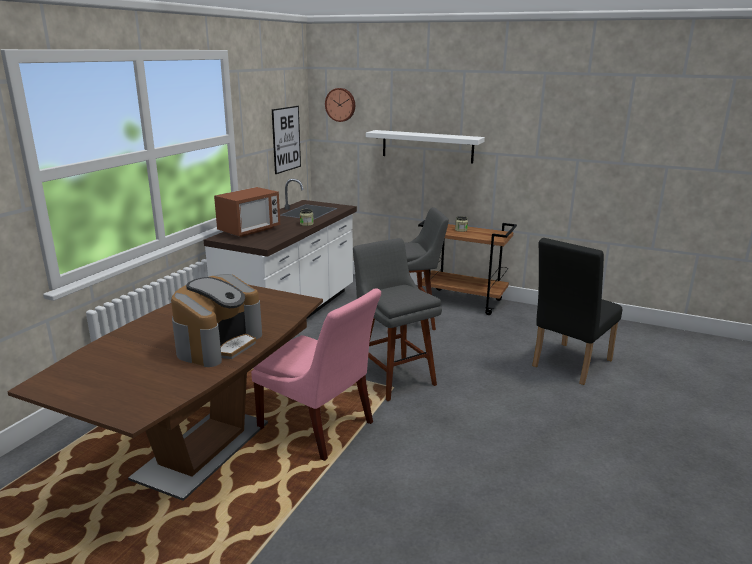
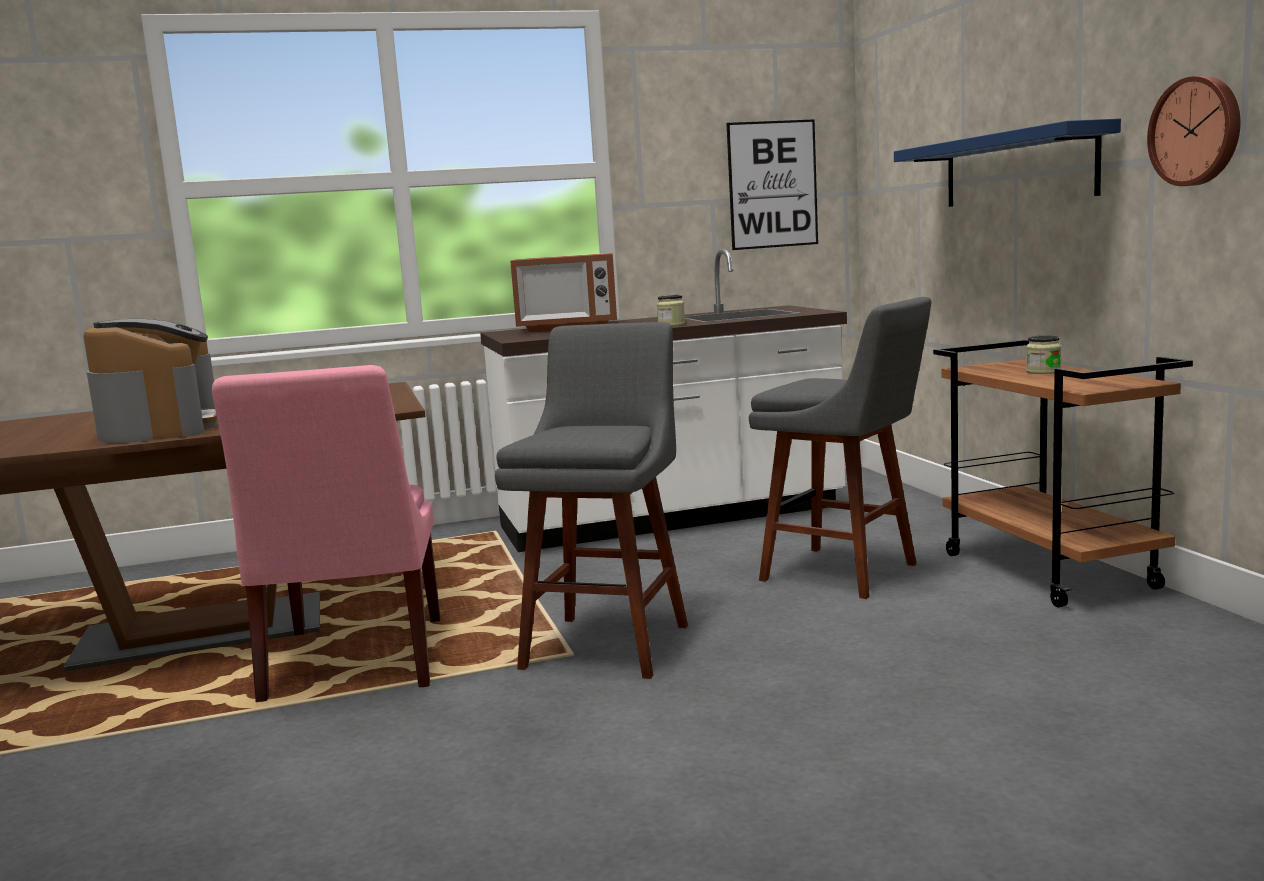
camera: 50 degrees right, 10 degrees down
(219, 344) = (161, 428): coffee machine -> coffee machine turned 90 degrees counterclockwise
(340, 104) = (892, 107): wall clock -> wall clock (1197, 131)
(427, 146) = (1017, 168): white shelf -> blue shelf
(568, 365) = (1045, 760): black chair -> none

